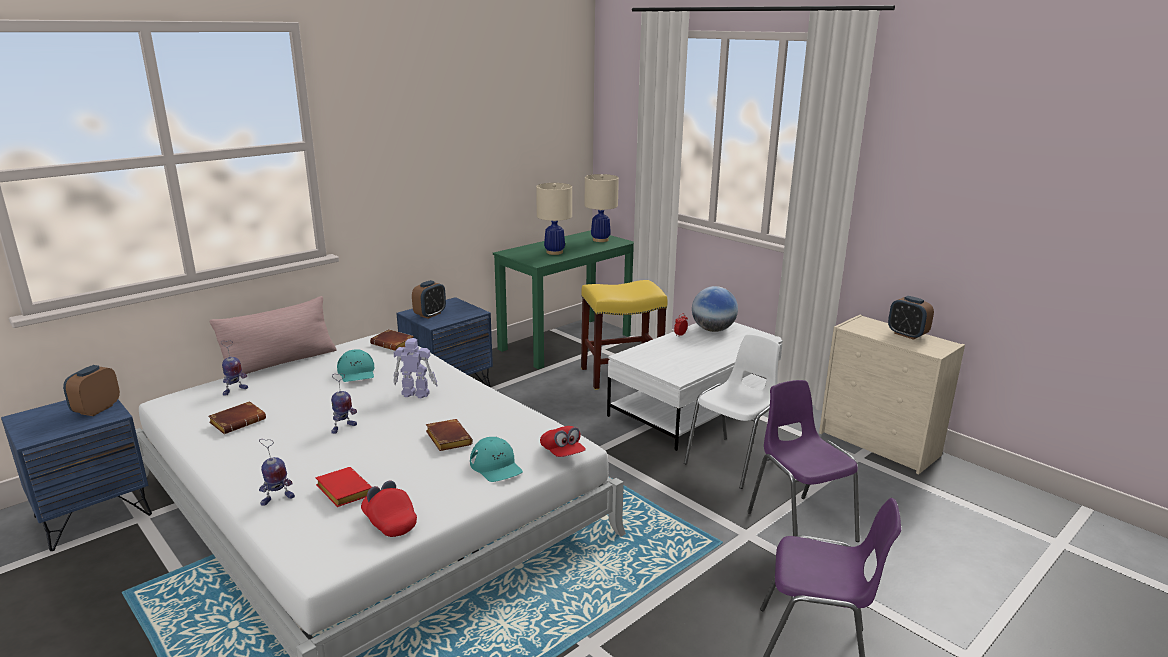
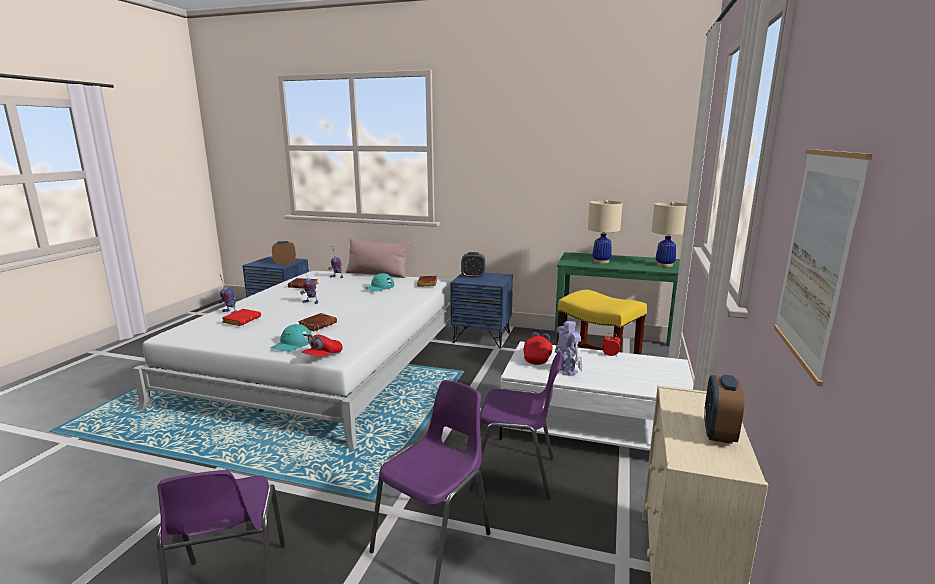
camera: 60 degrees right, 5 degrees down
(389, 522) = (214, 337): red cap -> red cap (537, 357)
(415, 393) = (370, 304): toy robot -> toy robot (566, 370)
(713, 330) = (648, 365): globe -> none
(733, 461) = (515, 474): white chair -> purple chair
(971, 212) = (815, 258): none -> picture

